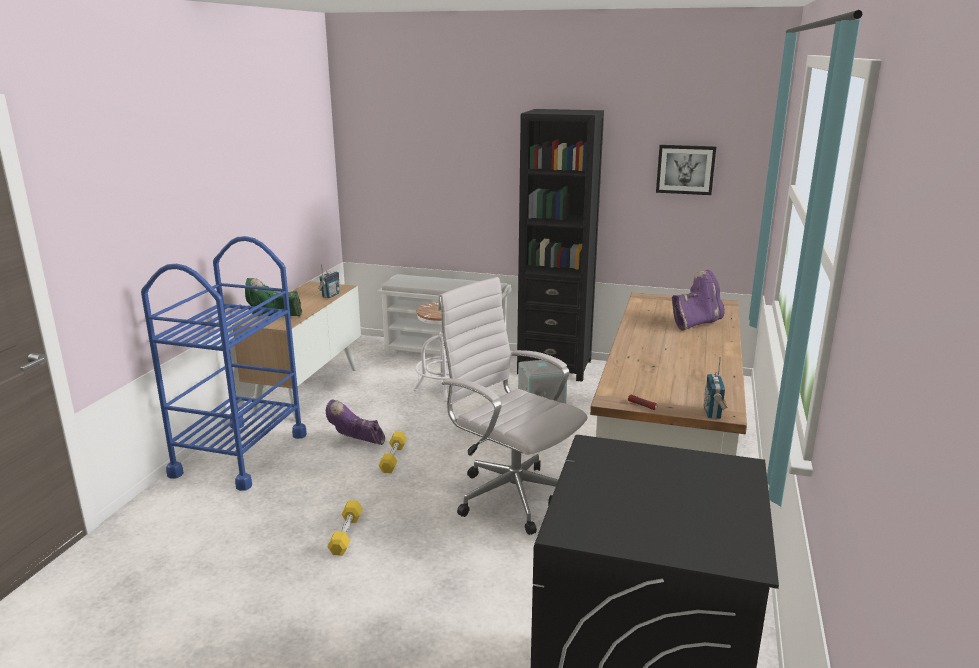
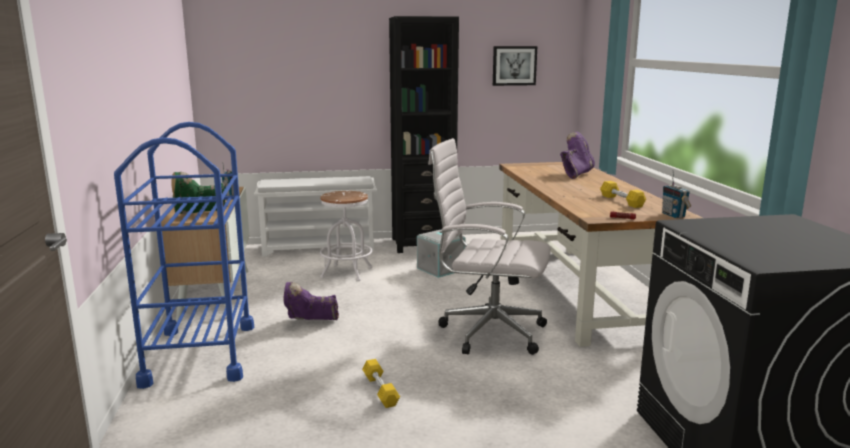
camera: 25 degrees left, 5 degrees down
(393, 458) = (358, 327): yellow dumbbell -> yellow dumbbell (621, 201)

